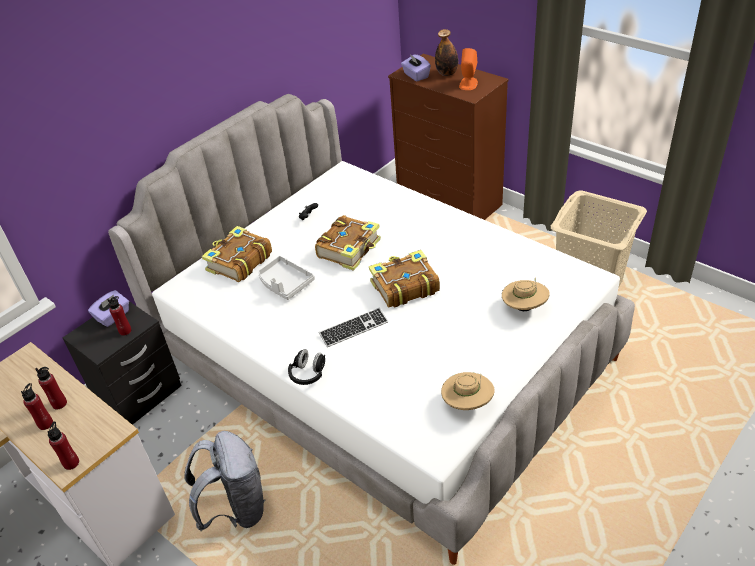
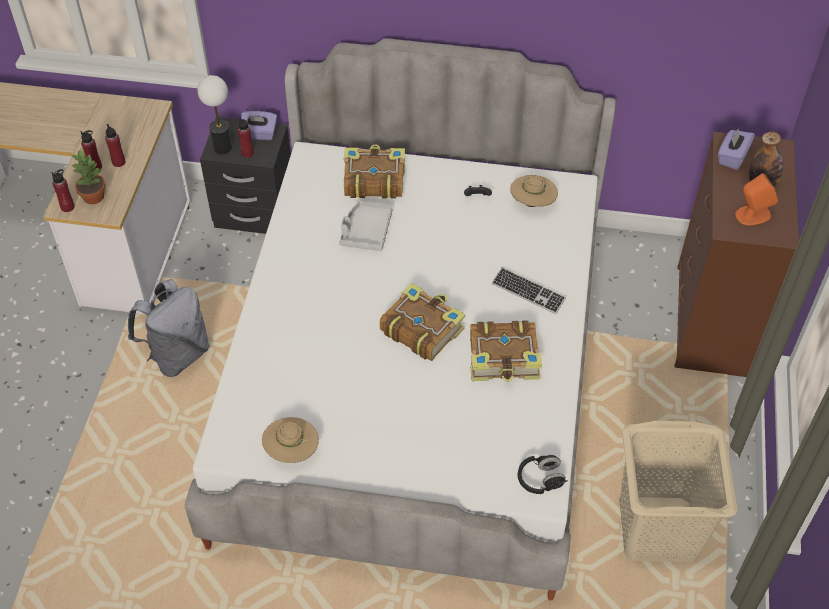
camera: 55 degrees right, 10 degrees up
(80, 437) = (93, 196): none -> potted plant
(101, 344) = (222, 147): none -> table lamp
(308, 374) = (260, 311): black headphones -> black headphones (540, 480)
(350, 249) = (450, 257): book -> book (504, 359)
(354, 328) = (337, 316): keyboard -> keyboard (528, 292)
(524, 307) = (455, 447): beige hat -> beige hat (532, 203)

